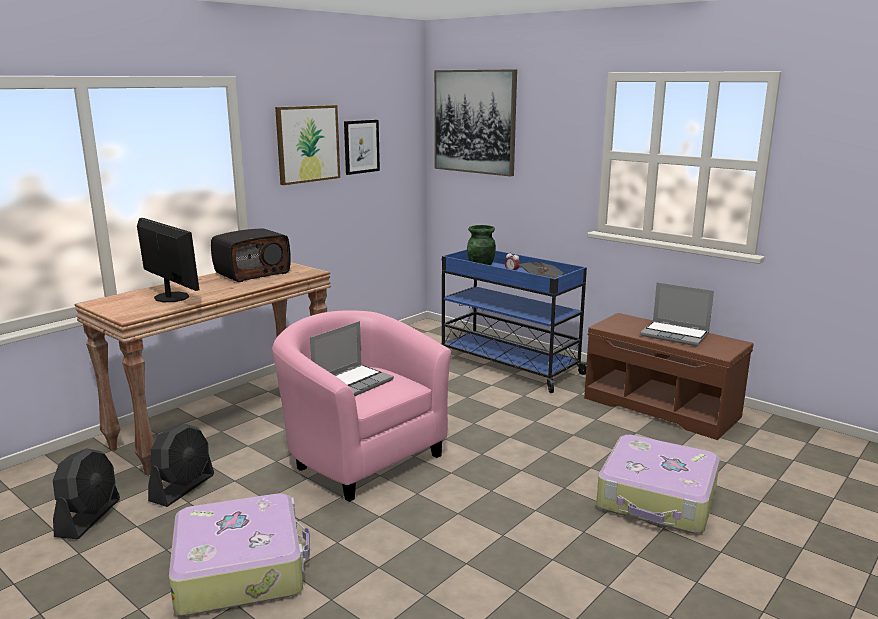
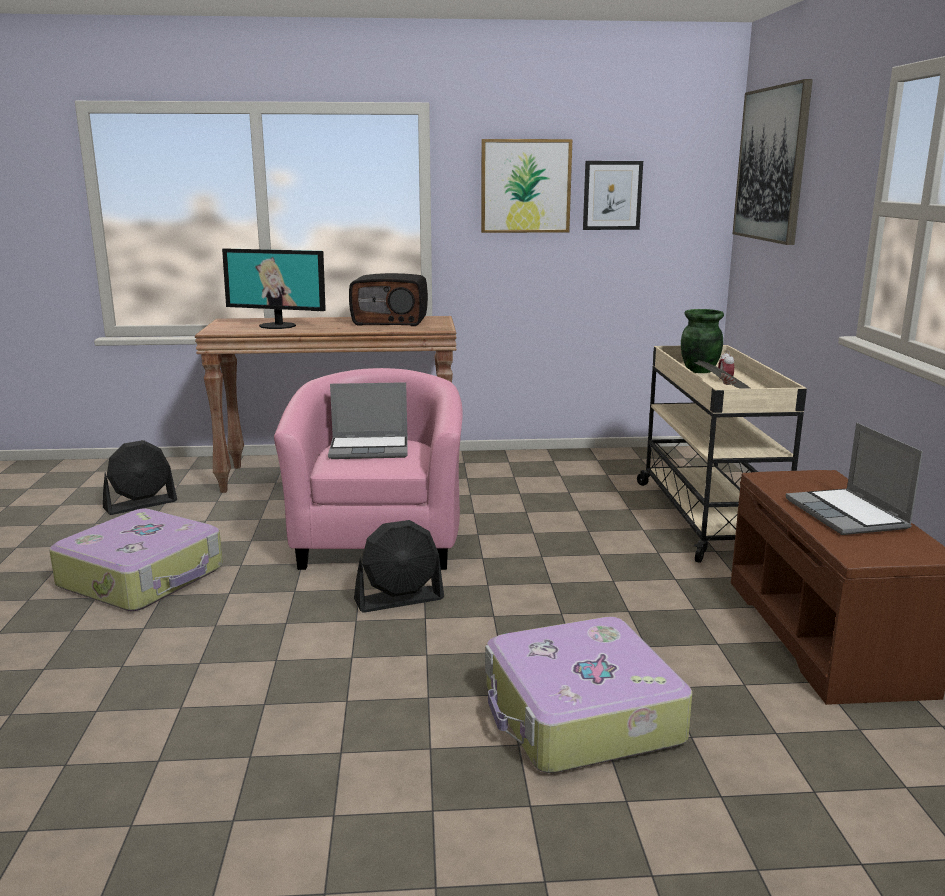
camera: 45 degrees right, 0 degrees up
(170, 297) = (278, 326): monitor -> monitor turned 105 degrees clockwise
(183, 488) = (222, 509): black fan -> black fan (399, 599)
(507, 365) = (707, 517): blue cart -> beige cart

